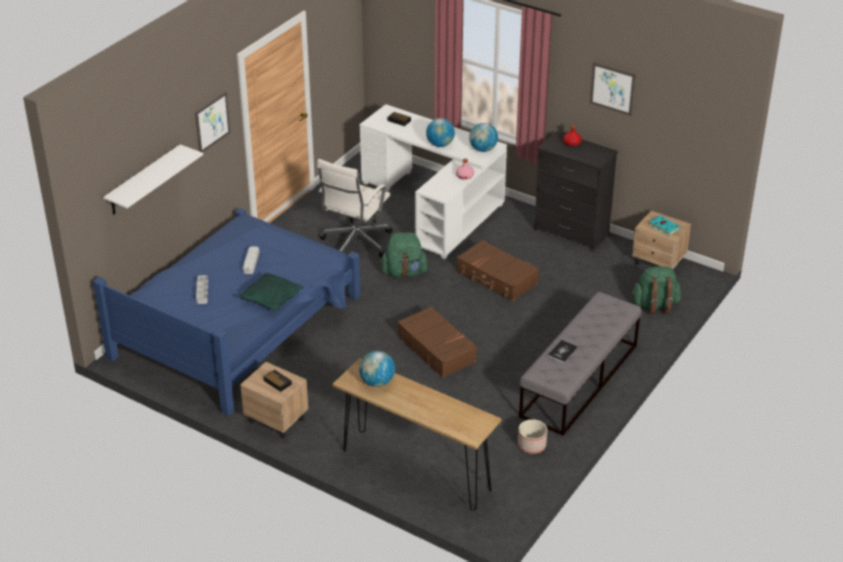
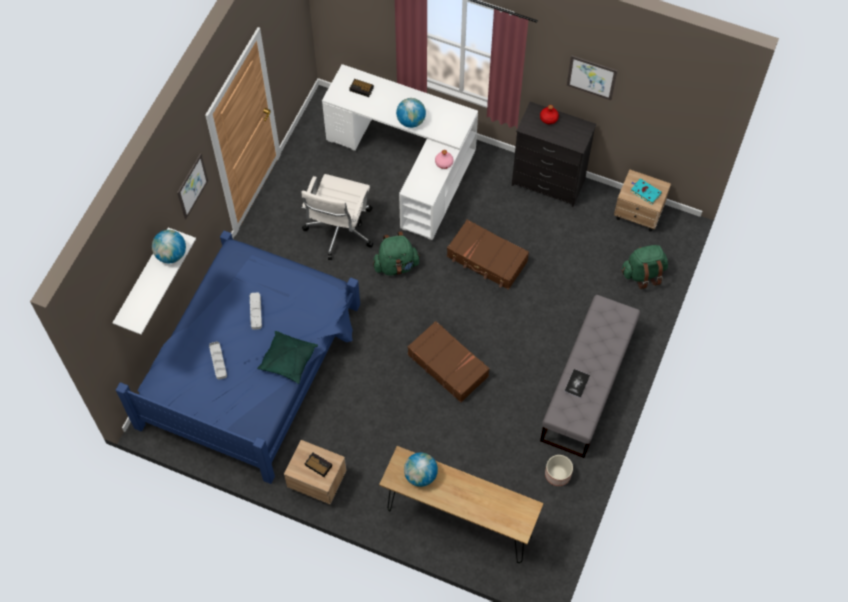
camera: 10 degrees left, 25 degrees up
(483, 149) = (455, 122): globe -> globe (171, 255)

